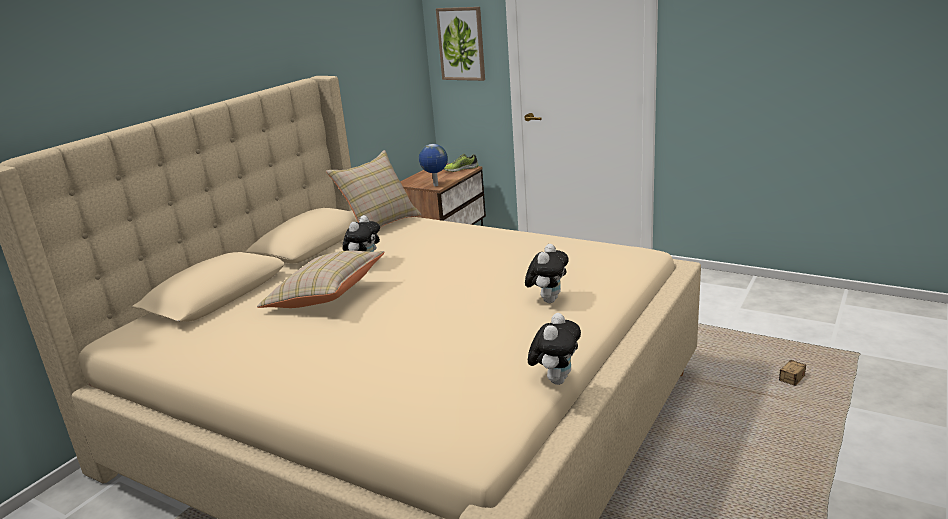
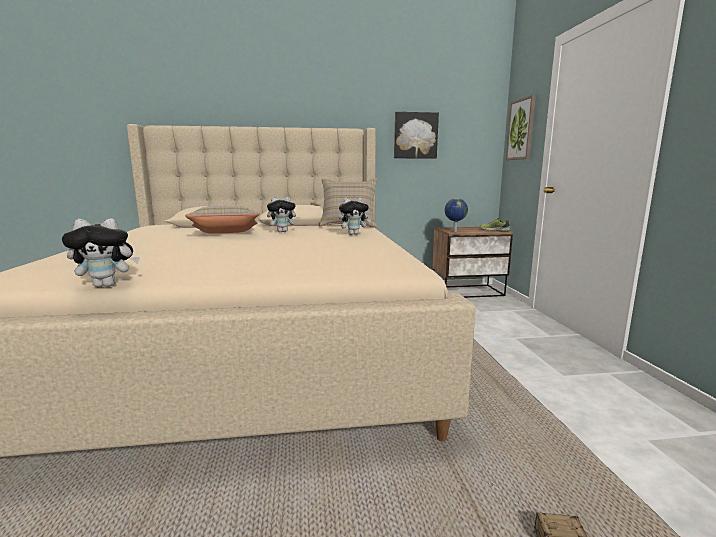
camera: 50 degrees right, 10 degrees down
(353, 69) = (415, 135): none -> picture
(548, 300) = (266, 262): plush toy -> plush toy (354, 234)

